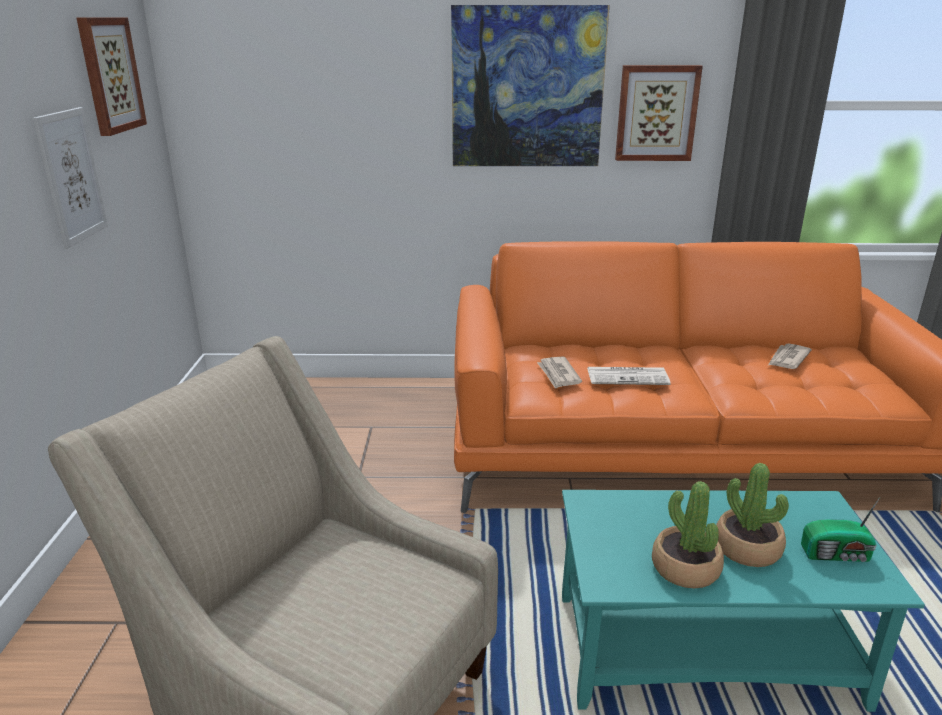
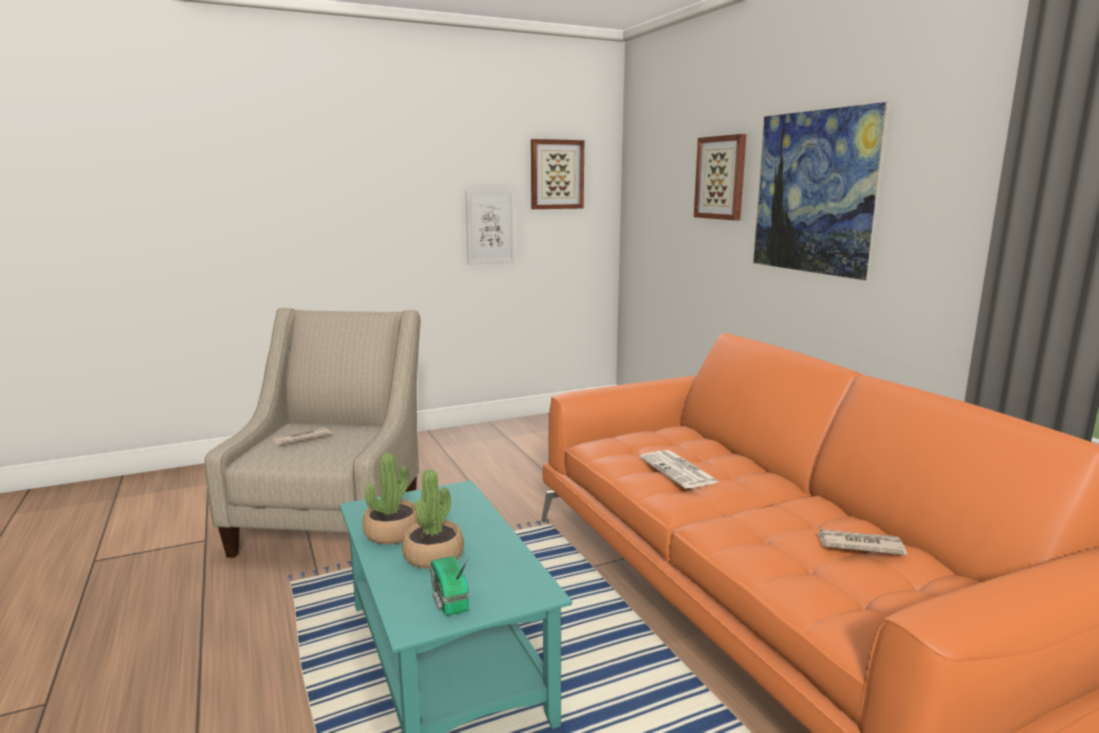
camera: 65 degrees right, 10 degrees down
(558, 374) = (641, 444): newspaper -> newspaper (300, 438)
(656, 113) = (929, 224): picture -> picture (721, 178)

